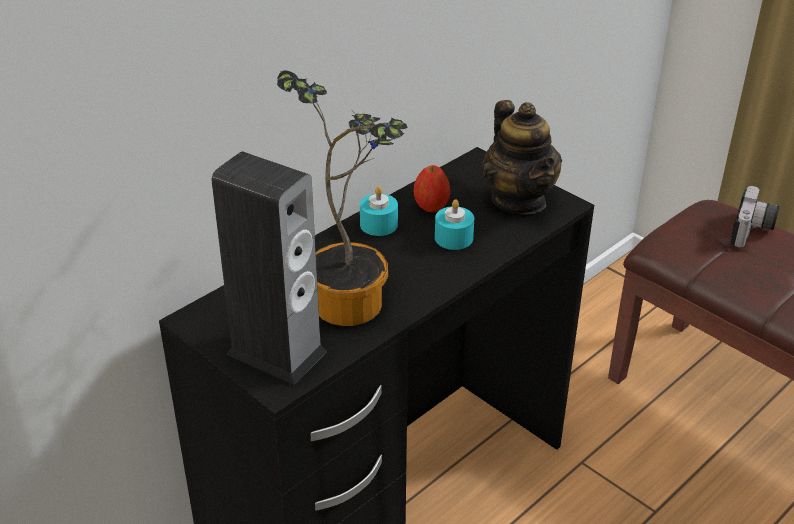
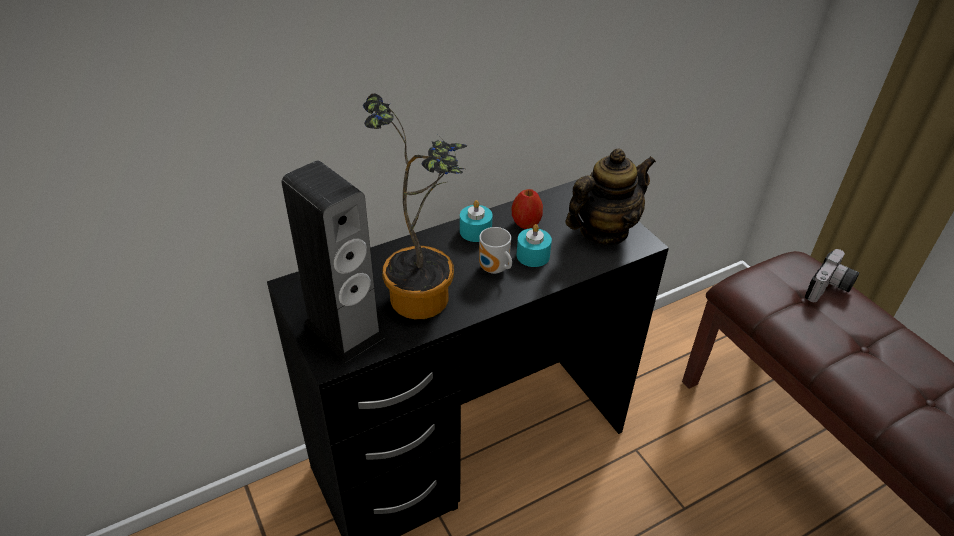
camera: 15 degrees right, 5 degrees up
(418, 260) = (494, 270): none -> mug
(519, 200) = (603, 231): teapot -> teapot turned 120 degrees counterclockwise

